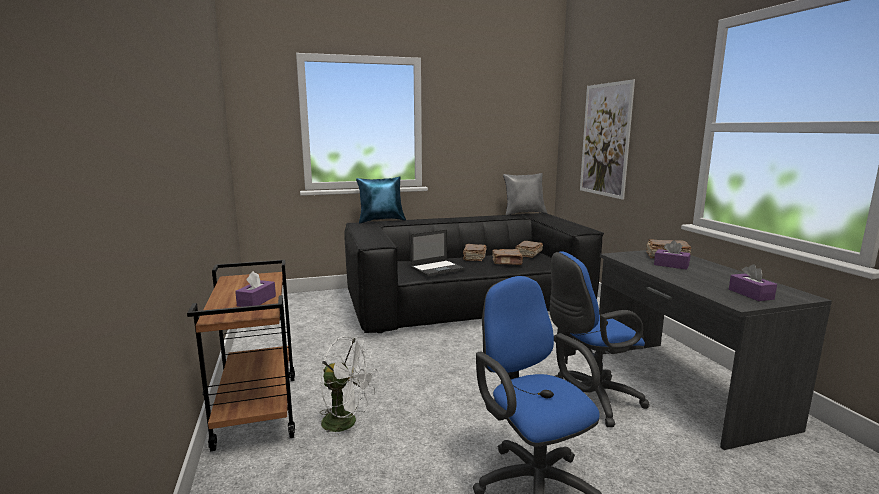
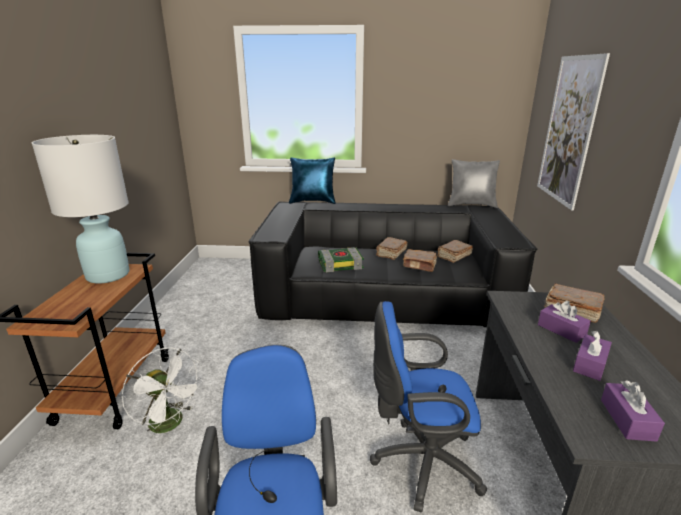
camera: 20 degrees right, 10 degrees up
(247, 282) = (108, 275): none -> white table lamp
(256, 301) = (85, 304): purple tissue box -> purple tissue box (590, 364)
(437, 268) = (340, 264): laptop -> book

